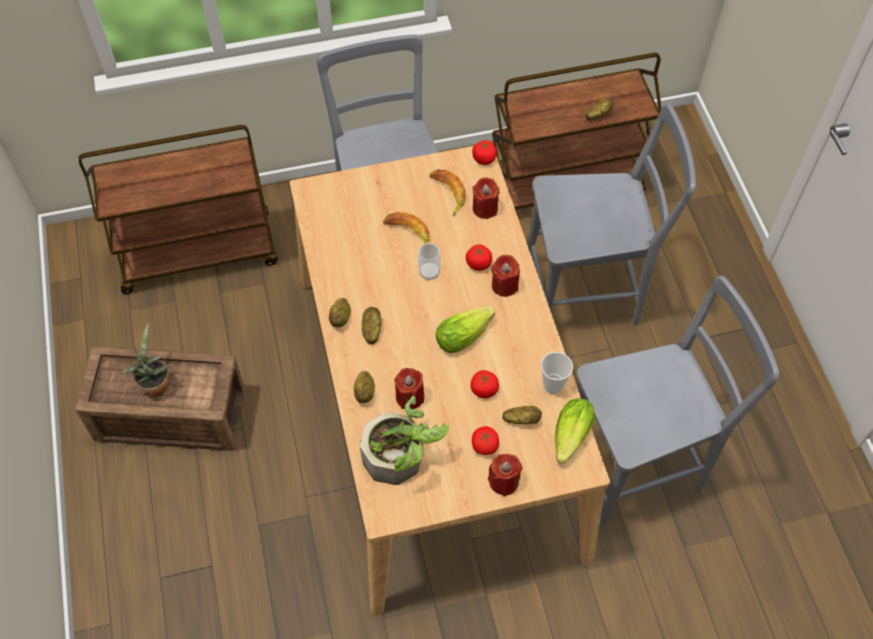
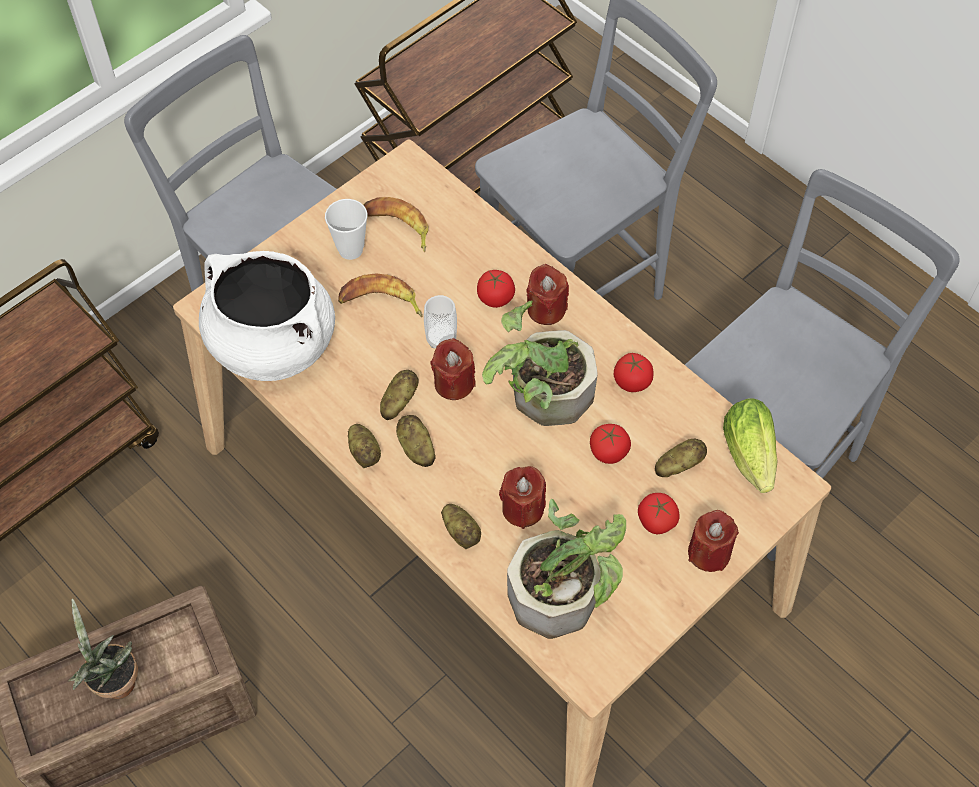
camera: 30 degrees left, 0 degrees up
(330, 229) = (272, 344): none -> white cooking pot
(466, 335) = (540, 394): lettuce -> potted plant
(484, 159) = (414, 163): tomato -> tomato (632, 381)
(485, 208) = (457, 224): red candle -> red candle (454, 383)
(553, 386) = (687, 404): cup -> cup (350, 250)
(598, 114) = (499, 53): potato -> potato (398, 402)

